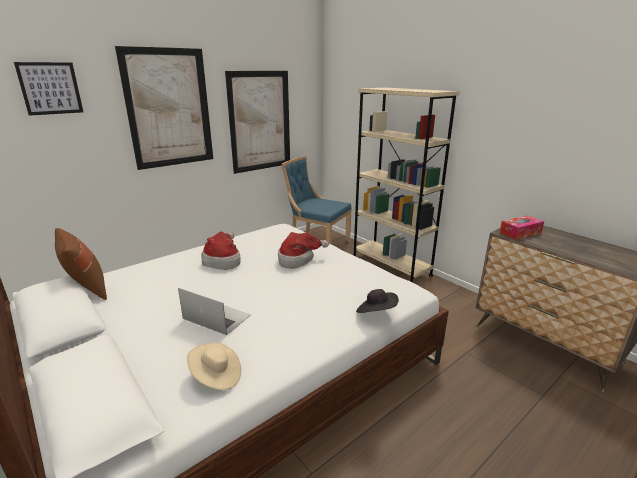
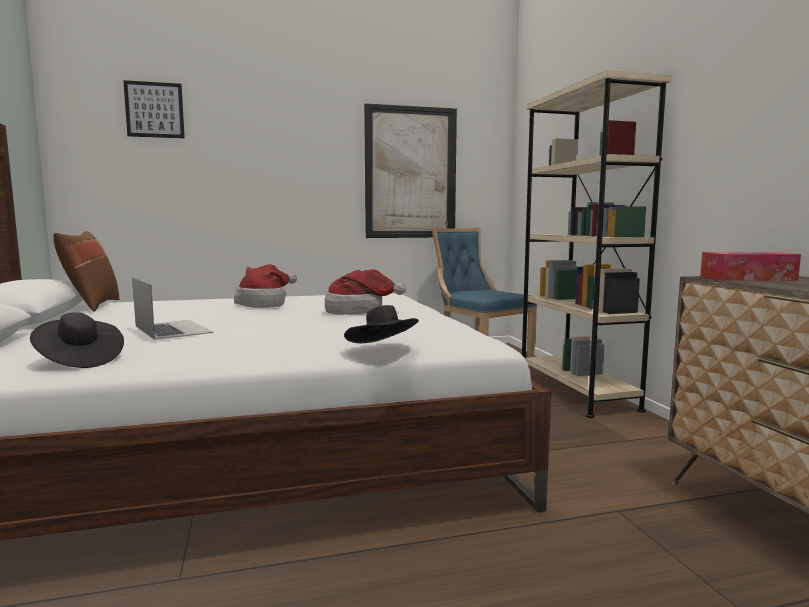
camera: 25 degrees right, 15 degrees down
(169, 108) = (286, 144): picture -> none
(216, 376) = (79, 360): beige hat -> black hat

